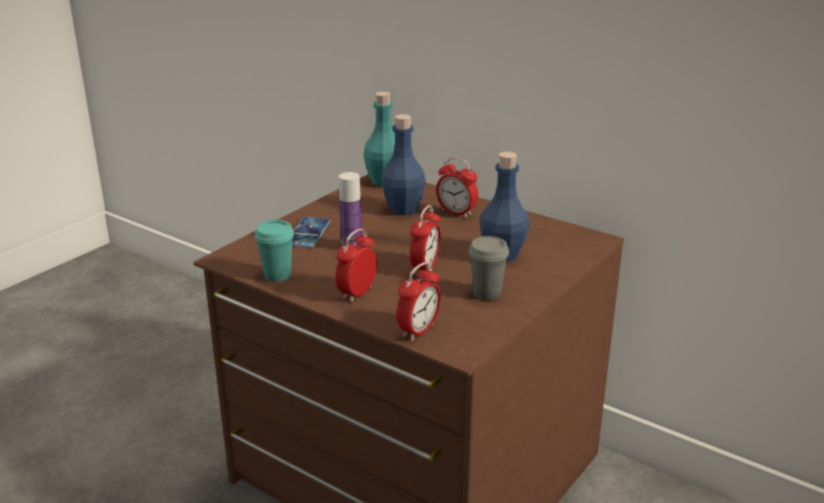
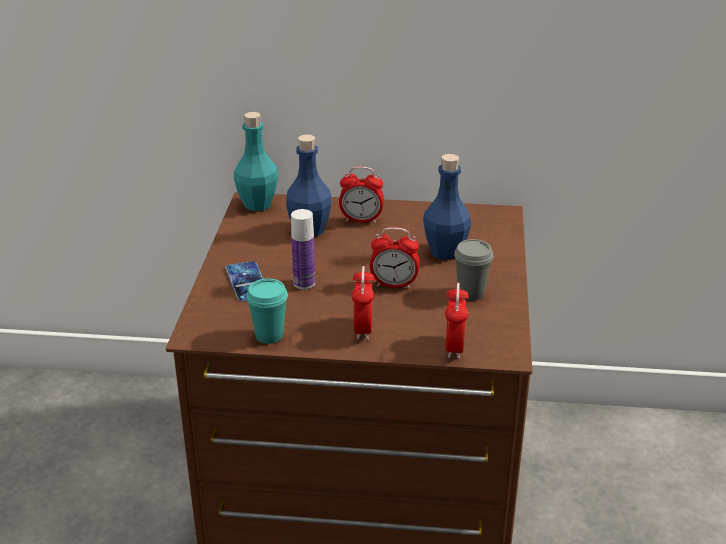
camera: 30 degrees left, 5 degrees up
(425, 268) = (394, 285): alarm clock -> alarm clock turned 105 degrees clockwise

